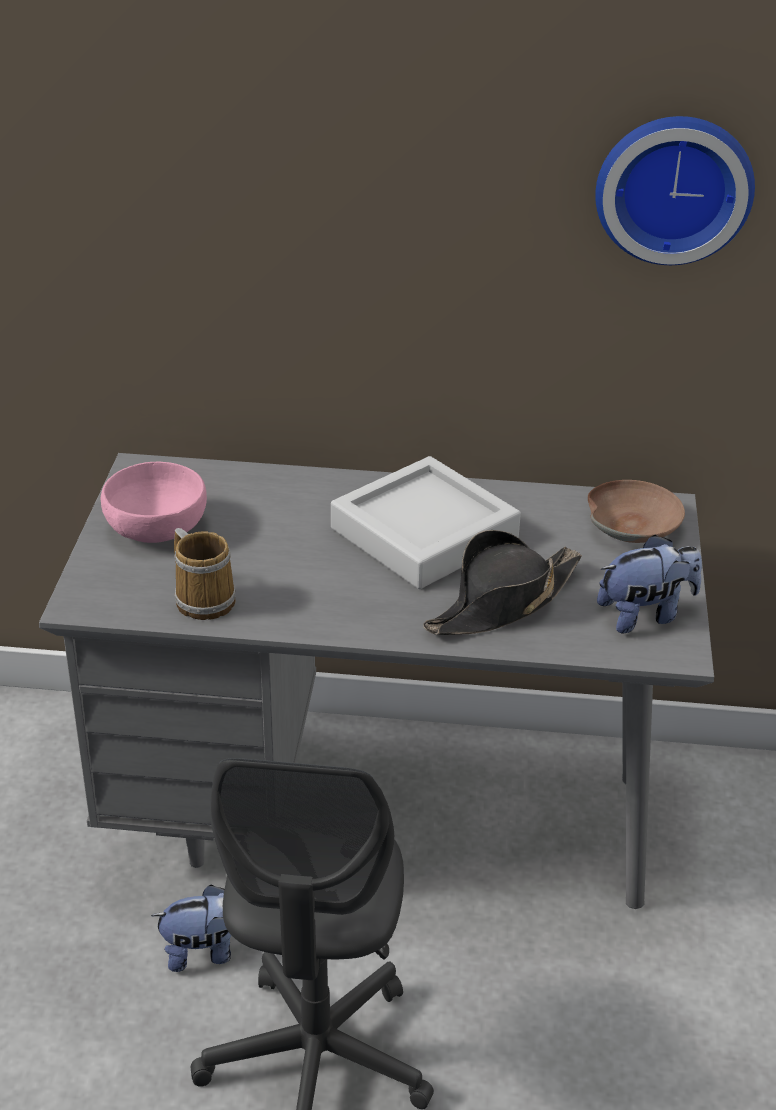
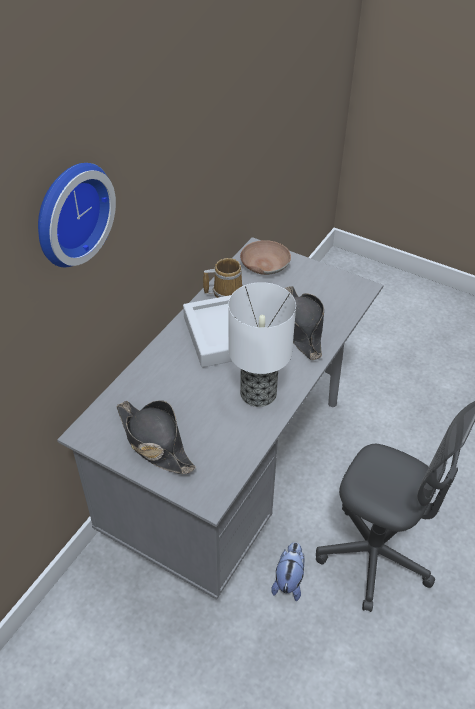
camera: 65 degrees left, 10 degrees up
(158, 527) = (154, 441): pink bowl -> black hat
(204, 598) = (236, 439): mug -> mug (225, 292)
(316, 596) = (258, 393): none -> table lamp
(645, 614) = (333, 287): plush toy -> none
(673, 186) = (229, 98): wall clock -> wall clock (69, 213)

